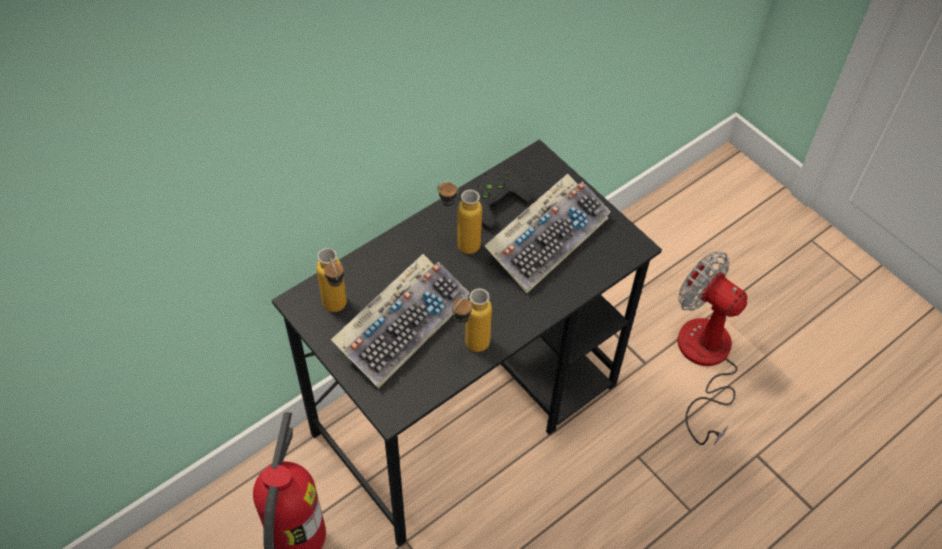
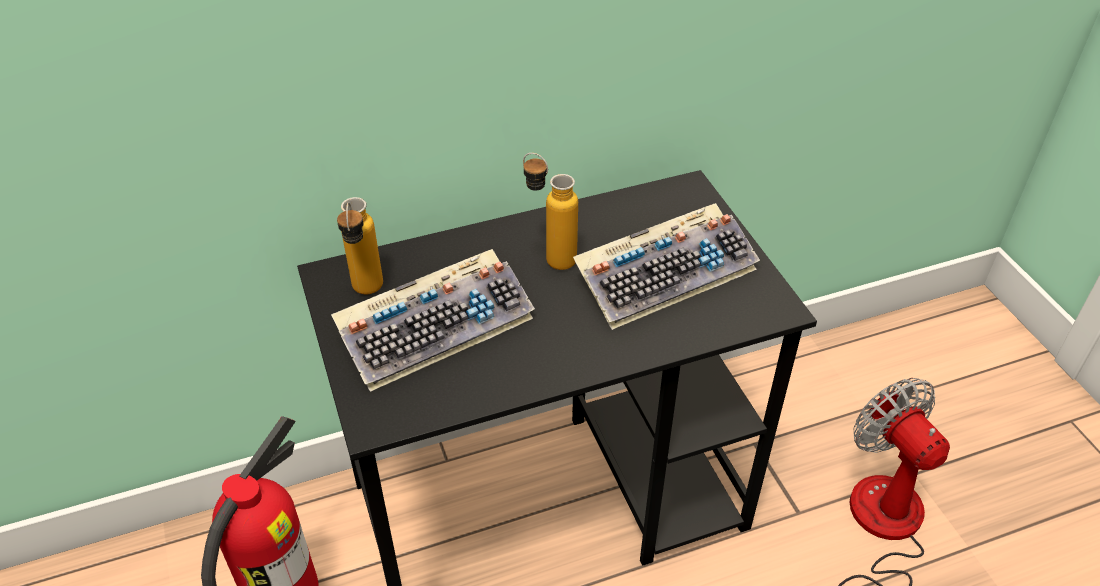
camera: 20 degrees right, 10 degrees down
(469, 348) = (508, 375): bottle -> none
(491, 198) = (613, 217): black game controller -> none

